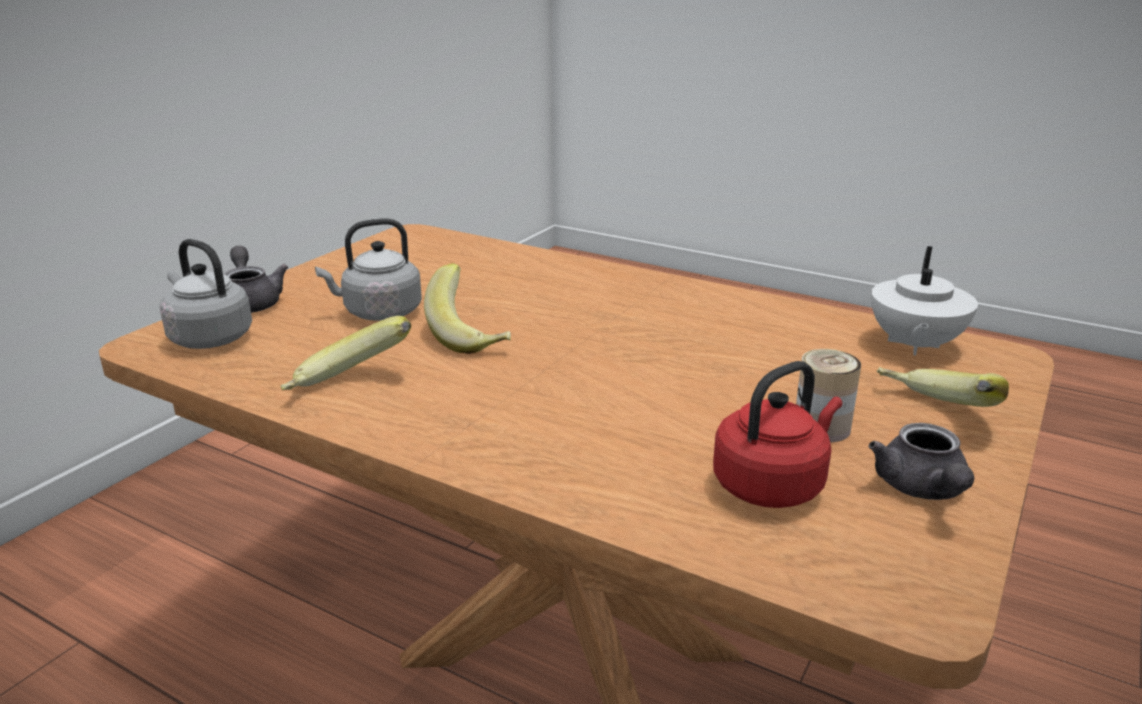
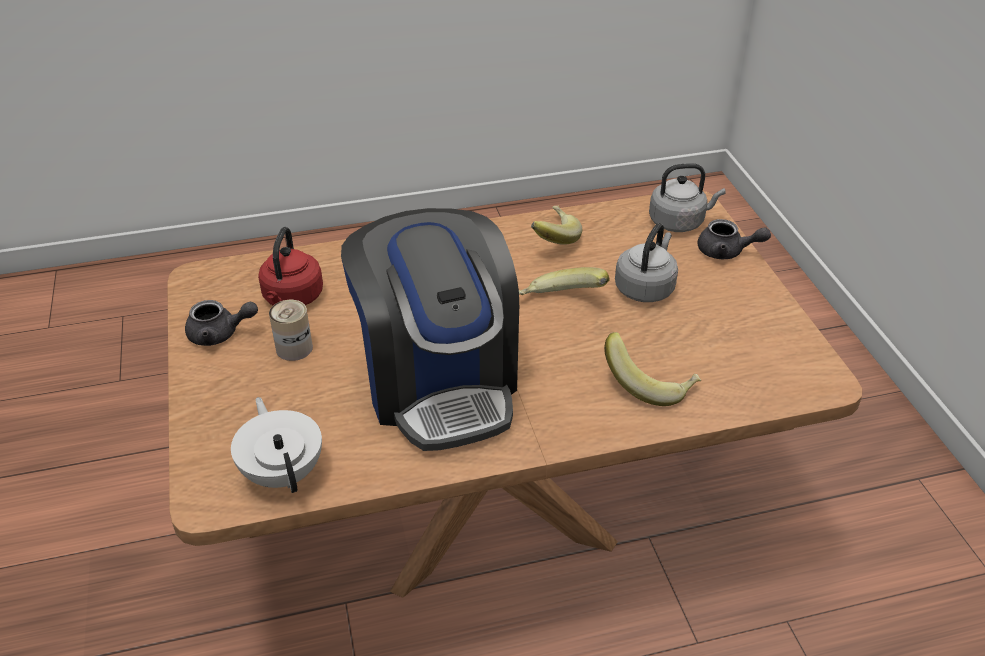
camera: 135 degrees right, 15 degrees up
(689, 338) = (439, 382): none -> coffee machine
(922, 490) = (220, 334): grey teapot -> grey teapot turned 135 degrees clockwise
(932, 413) = (238, 397): banana -> banana (649, 384)

